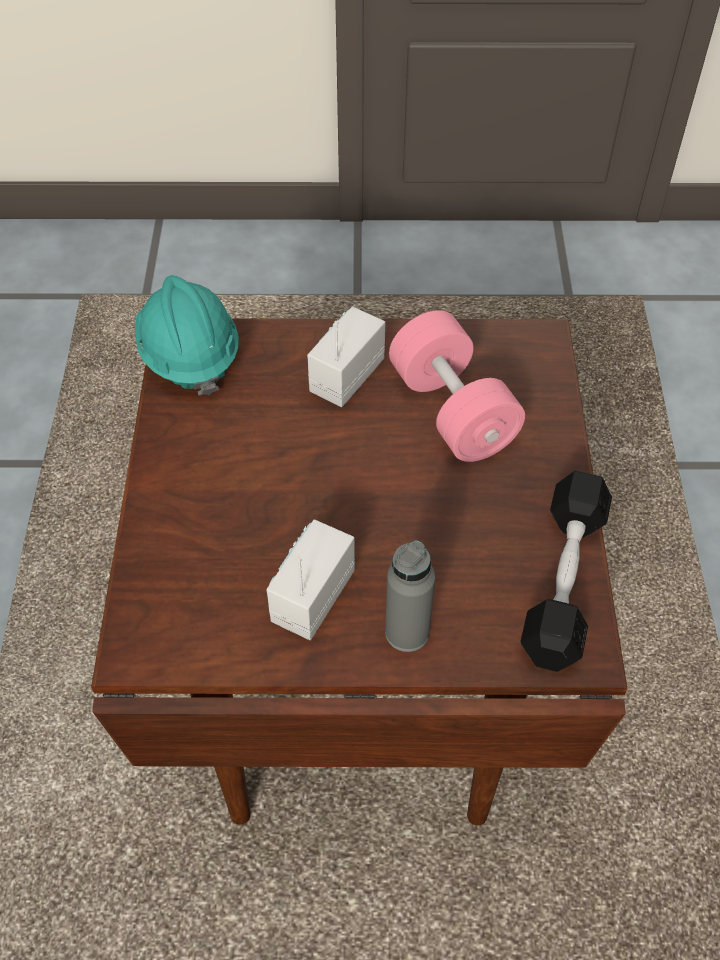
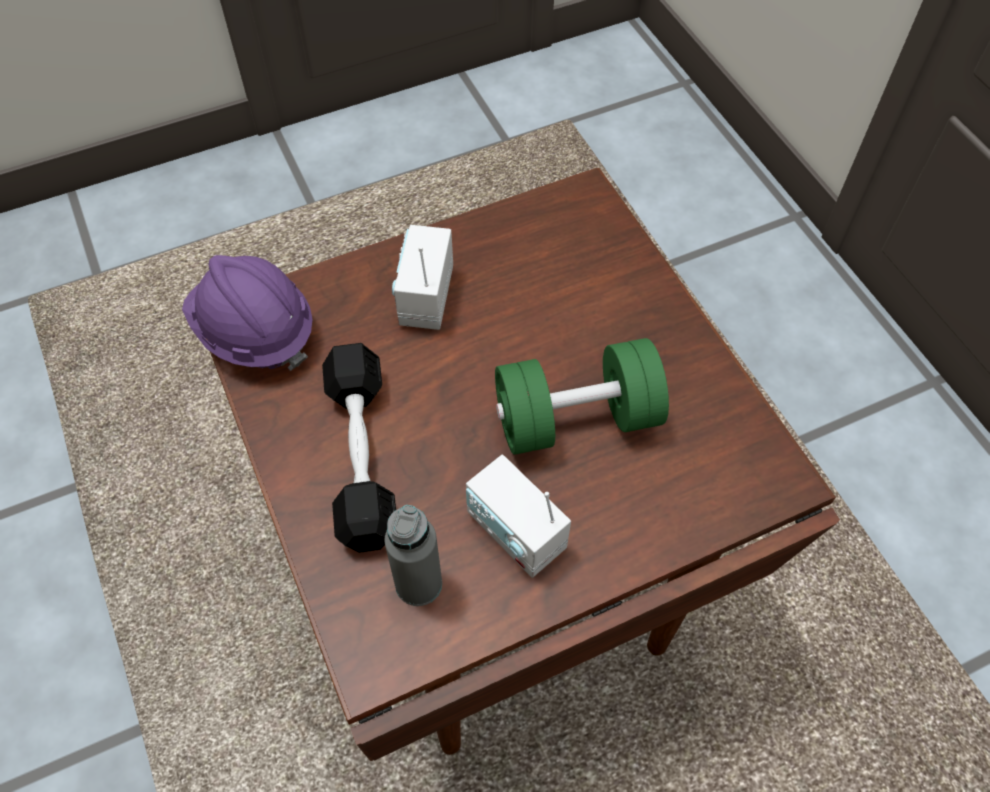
camera: 25 degrees left, 5 degrees up
(189, 355) = (254, 332): turquoise hard hat -> purple hard hat
(312, 598) = (515, 532): radio -> radio turned 45 degrees counterclockwise
(407, 632) = (621, 528): grey bottle -> grey bottle (418, 583)
(420, 525) = (576, 418): none -> green dumbbell
(452, 411) = (544, 294): pink dumbbell -> none
(563, 581) = (731, 420): black dumbbell -> black dumbbell (361, 456)

